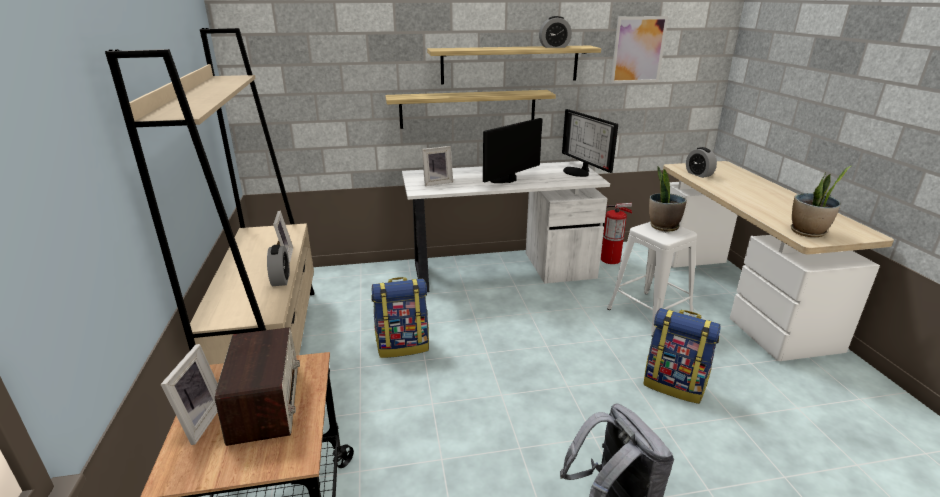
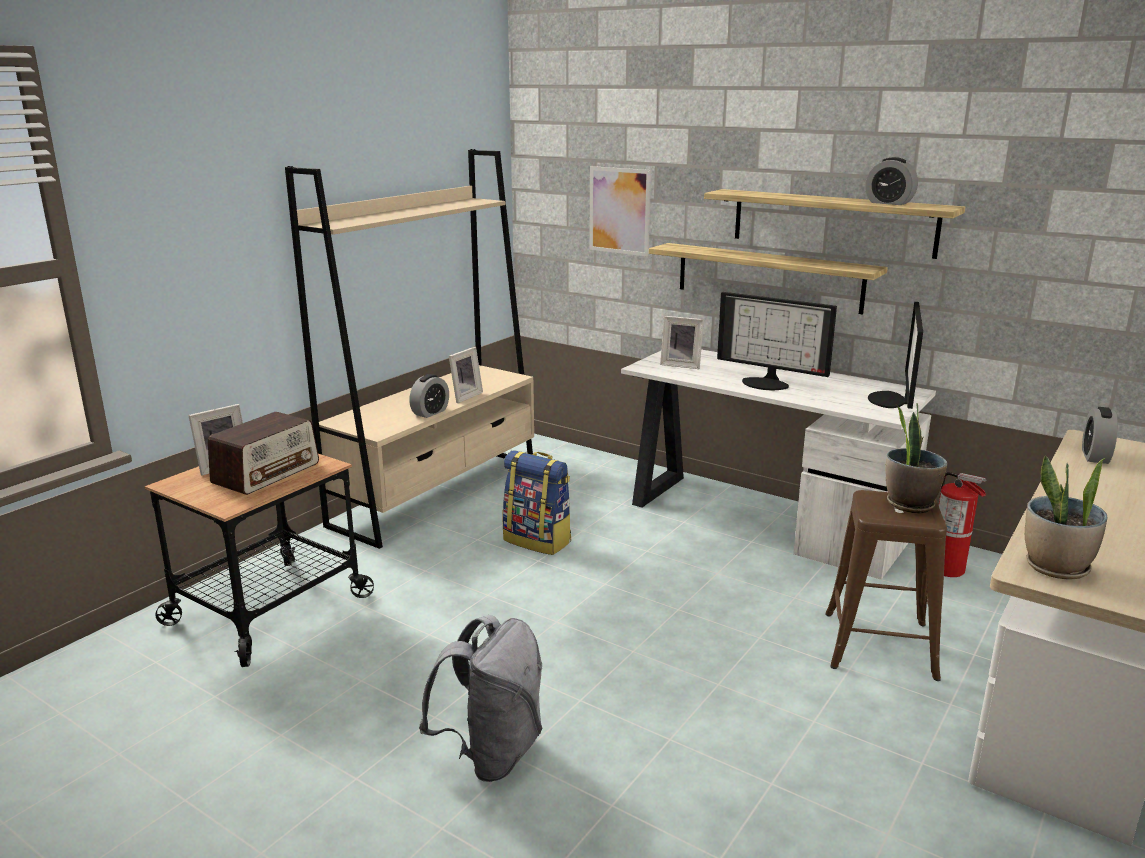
camera: 45 degrees right, 5 degrees down
(505, 179) = (767, 383): monitor -> monitor turned 150 degrees counterclockwise
(638, 50) = (1058, 222): picture -> picture (619, 211)
(649, 313) = (879, 644): white stool -> brown stool
(674, 385) = (759, 718): backpack -> none

